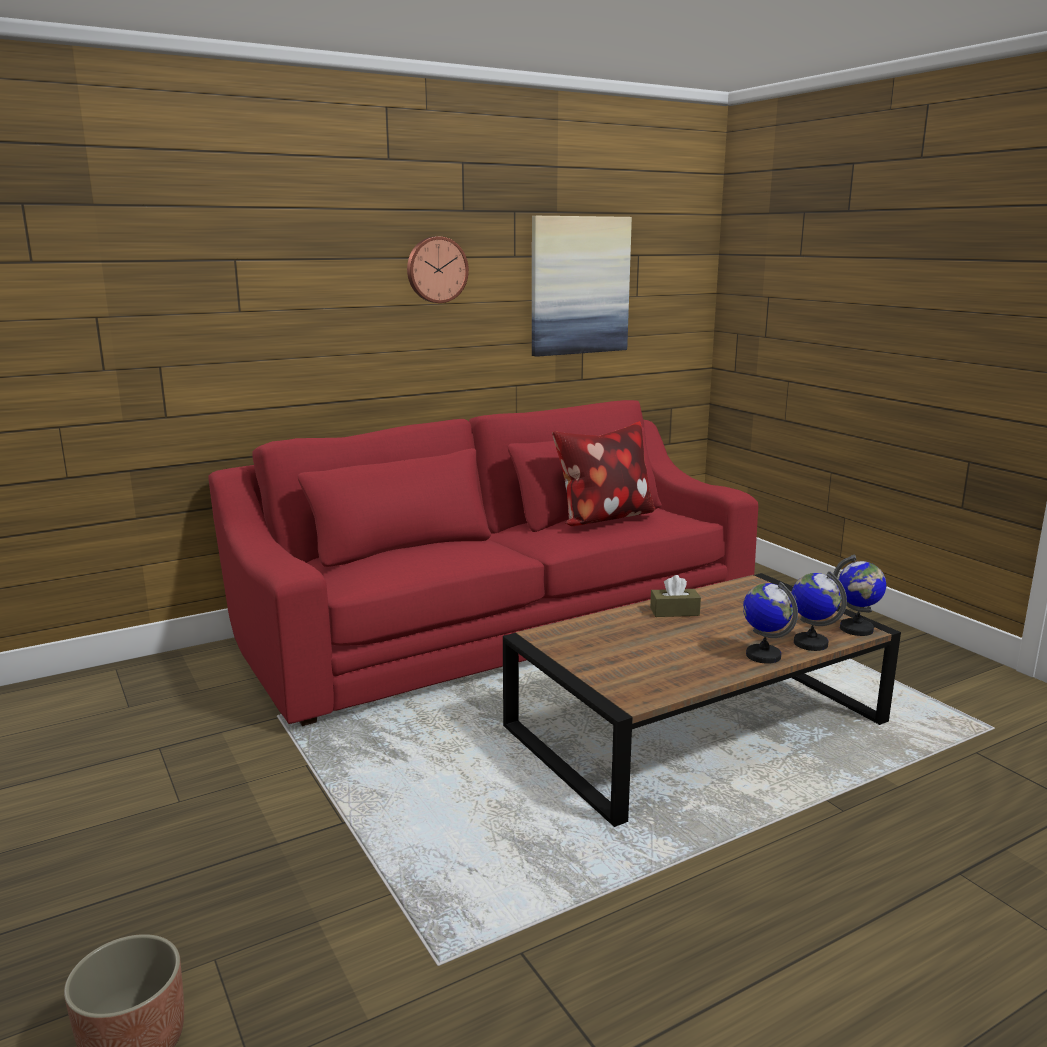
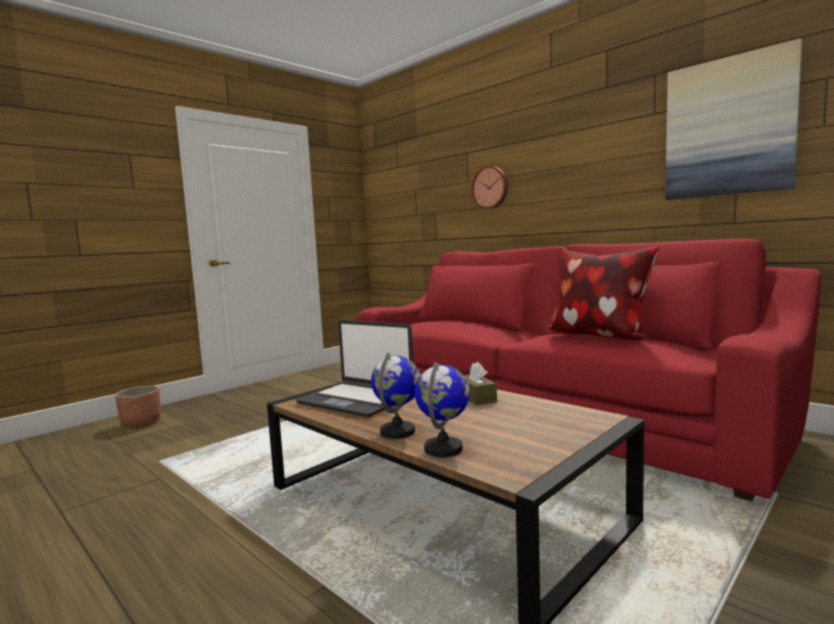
camera: 75 degrees right, 10 degrees down
(436, 269) = (581, 138): wall clock -> wall clock (490, 187)
(645, 665) = (357, 400): none -> laptop
(856, 629) = (509, 471): globe -> none

